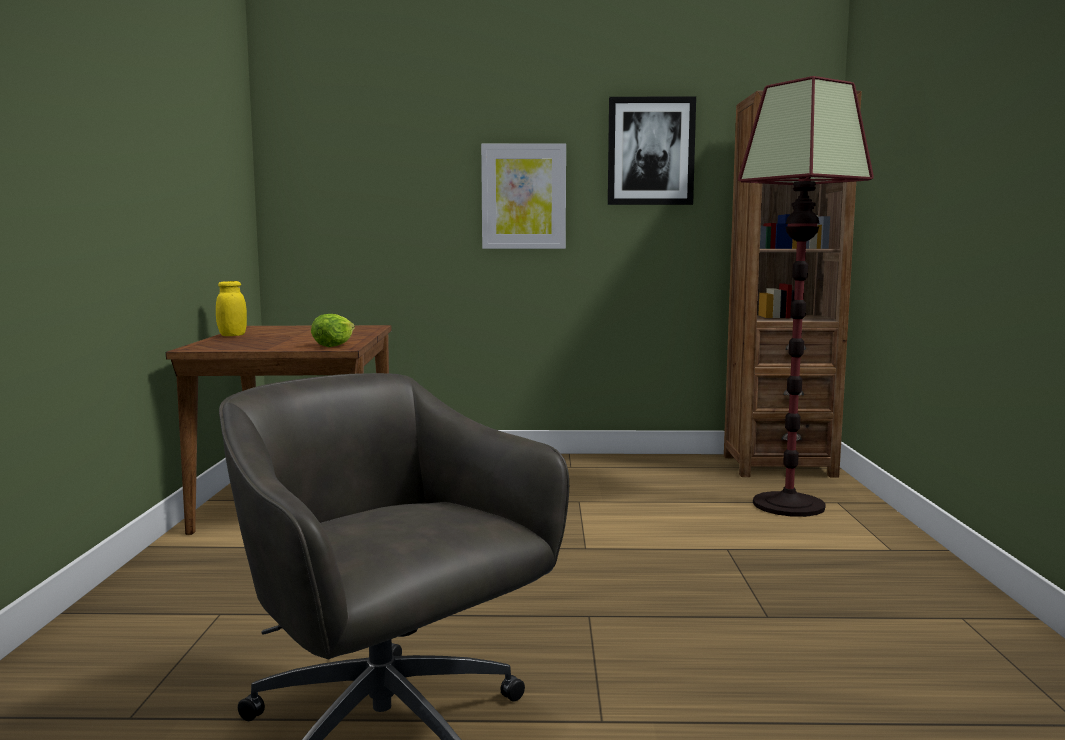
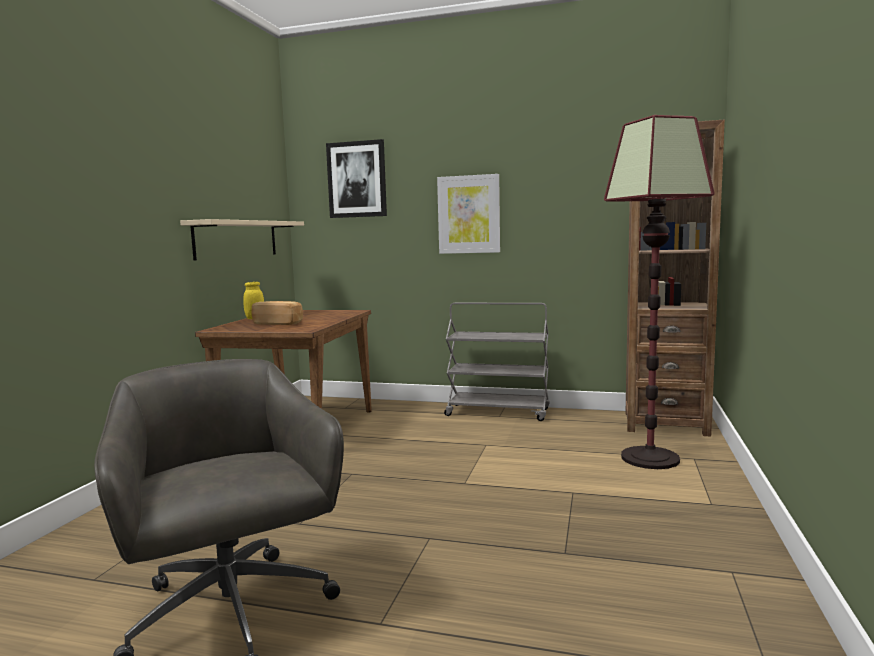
camera: 15 degrees right, 0 degrees up
(202, 217) = (237, 239): none -> beige shelf
(282, 340) = (278, 323): none -> bread
(334, 345) = (304, 327): lettuce -> none
(566, 462) = (498, 412): none -> grey cart
(650, 151) = (564, 176): picture -> picture (357, 179)

